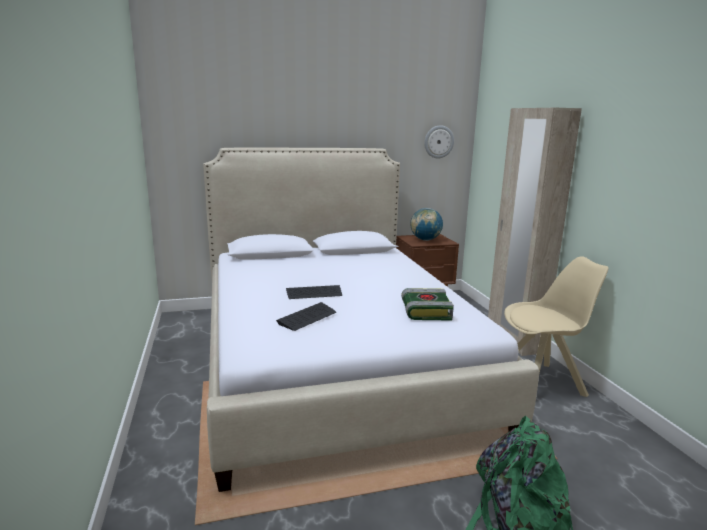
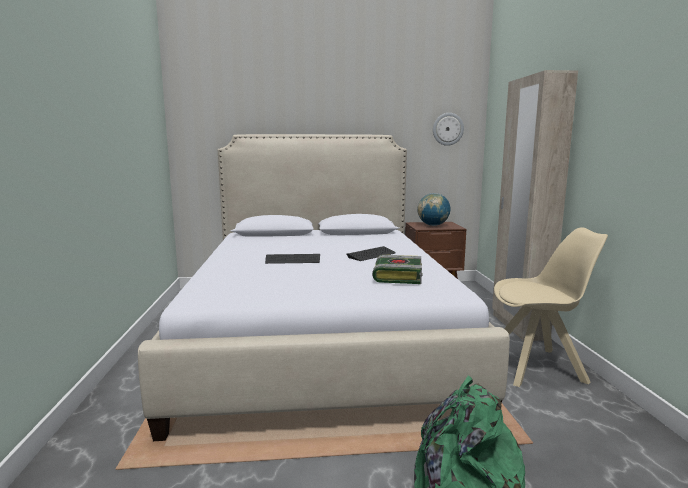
camera: 10 degrees right, 5 degrees down
(307, 318) = (271, 276): keyboard -> keyboard (371, 255)

